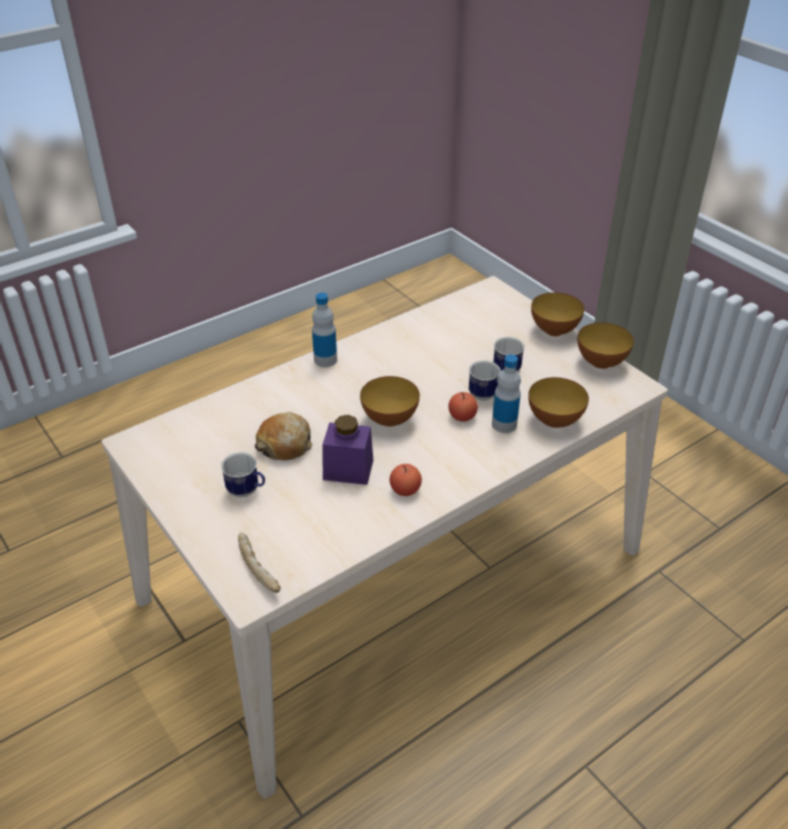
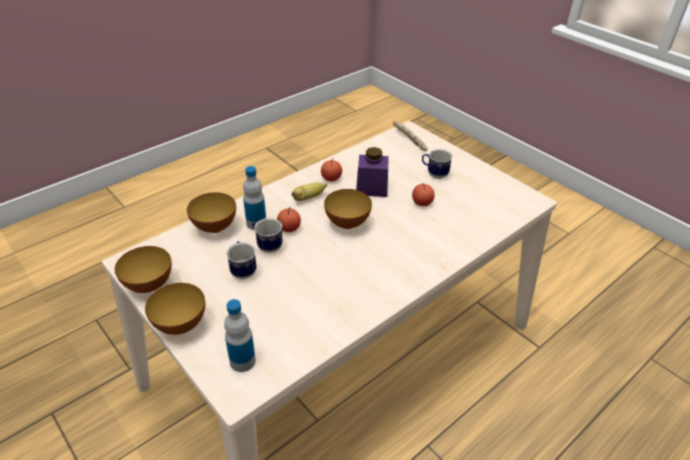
camera: 175 degrees right, 0 degrees up
(285, 444) = (422, 203): bread -> apple
(325, 360) = (415, 277): bottle -> bottle (242, 361)
(439, 458) = (308, 198): none -> banana

